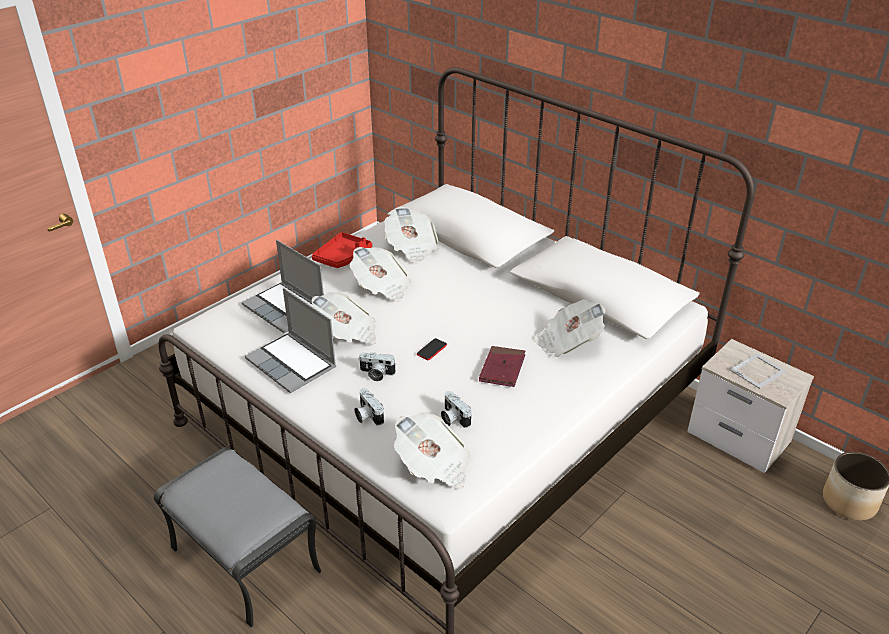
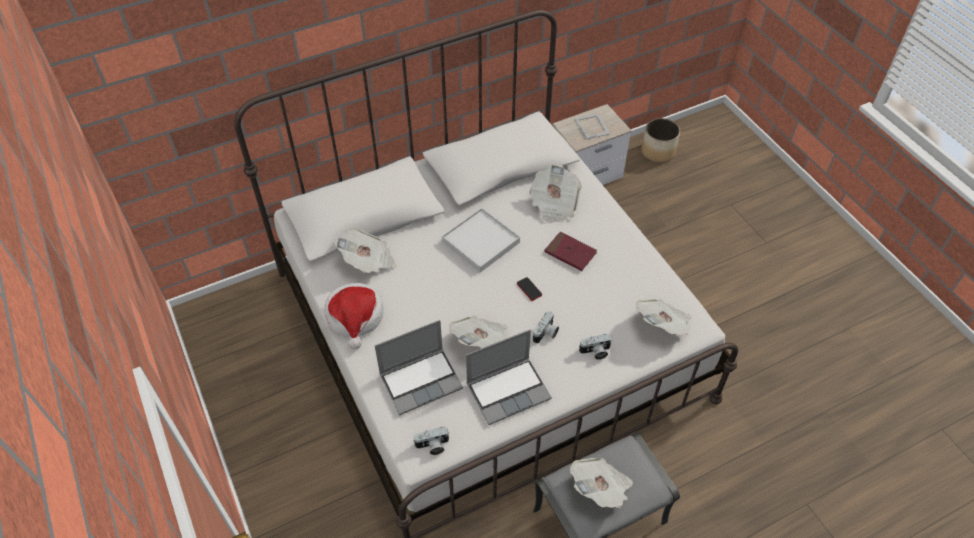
camera: 70 degrees left, 15 degrees up
(343, 257) = (355, 317): red tray -> hat
(381, 287) = (422, 300): newspaper -> newspaper (601, 489)
(453, 418) = (616, 299): camera -> camera (432, 446)
(477, 304) = (480, 242): none -> white tray

